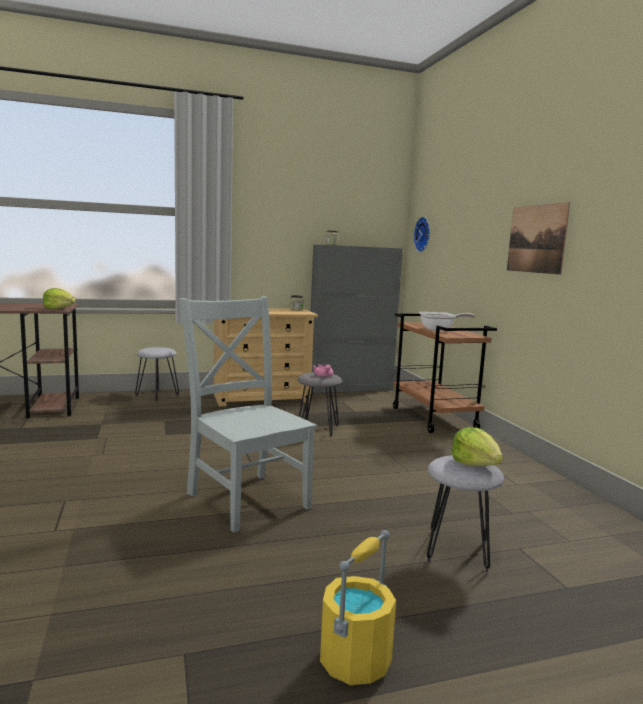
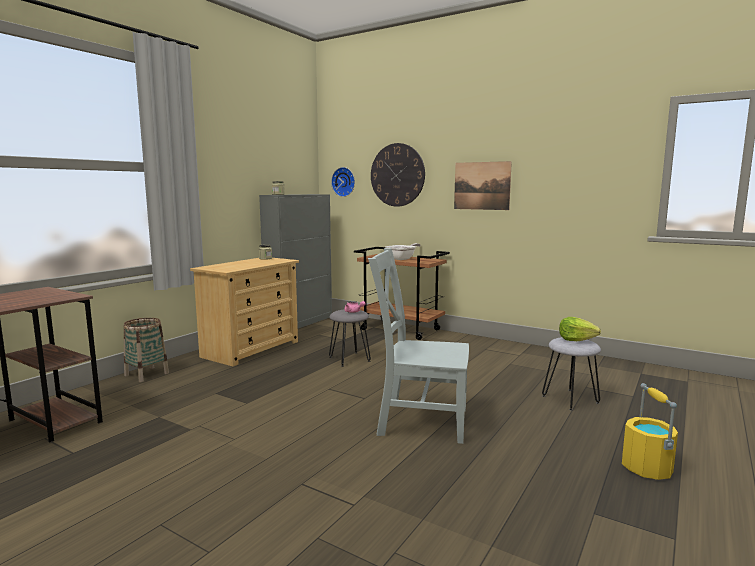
camera: 40 degrees left, 0 degrees up
(59, 308) = (67, 295): lettuce -> none
(157, 395) = (147, 374): grey stool -> basket
(463, 225) = (397, 175): none -> wall clock

